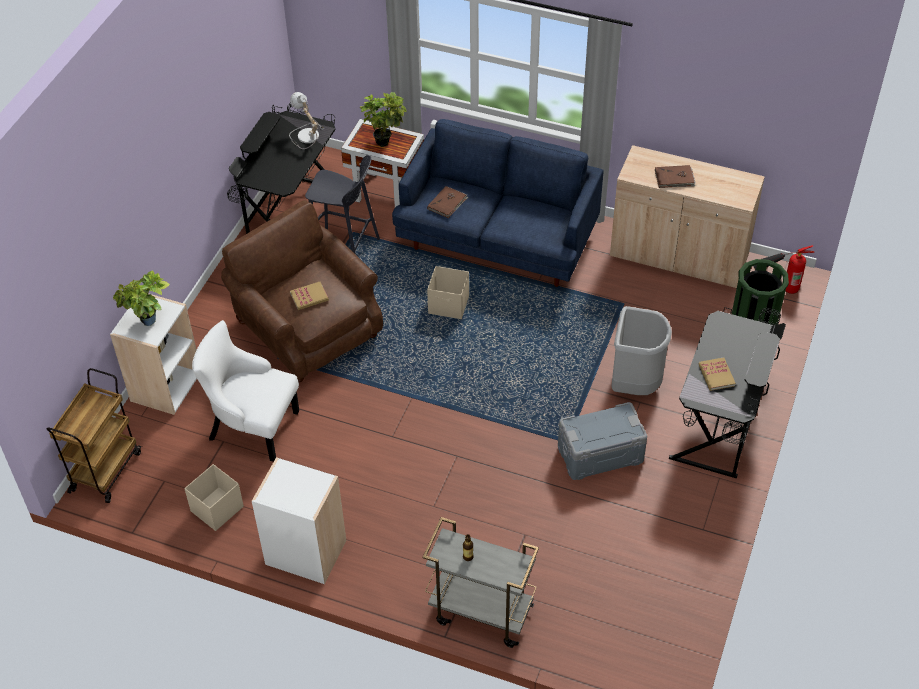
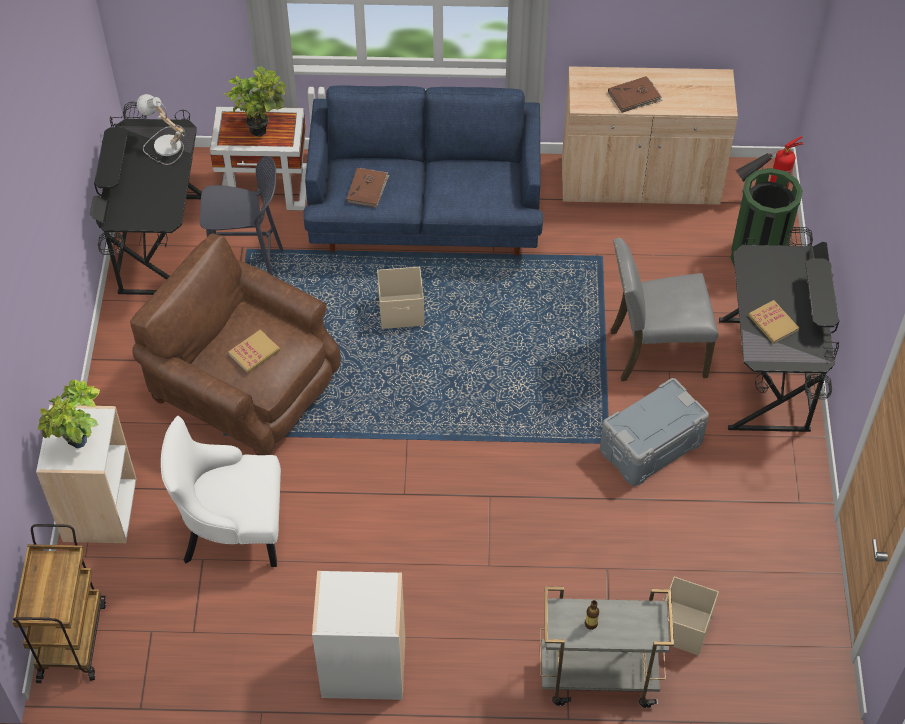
camera: 20 degrees left, 5 degrees up
(216, 509) = (232, 647): beige storage box -> beige storage box (682, 628)
(635, 385) = (655, 352): grey trash can -> grey chair

